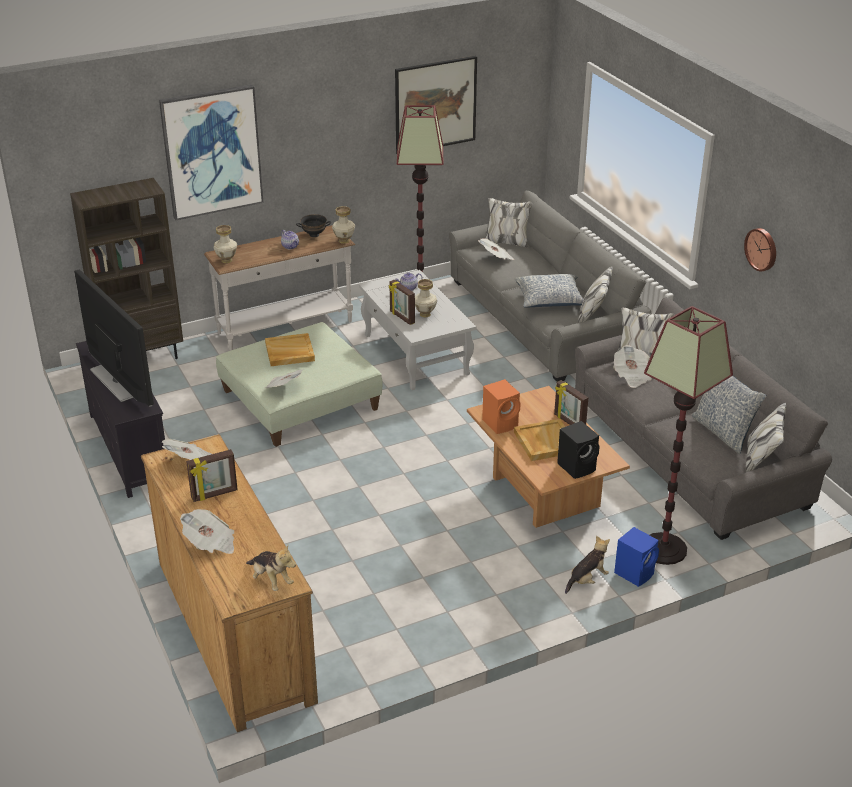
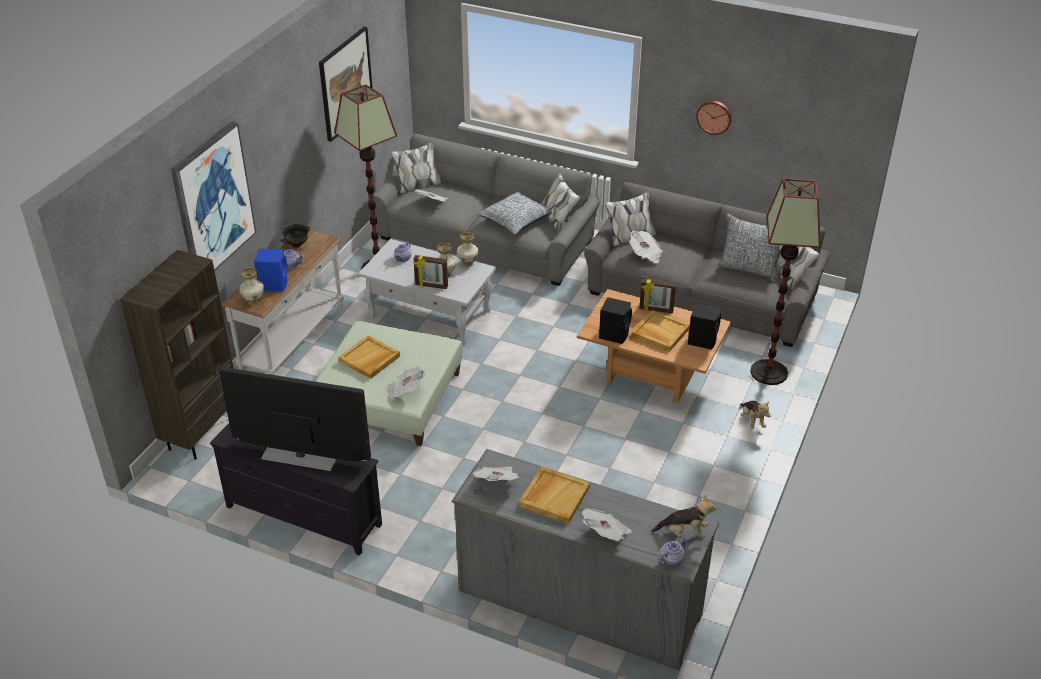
camera: 40 degrees left, 5 degrees up
(214, 494) = (554, 496): picture frame -> beige tray
(230, 593) = (671, 559): none -> teapot
(233, 629) = (579, 602): brown dresser -> grey dresser
(344, 241) = (330, 239): vase -> vase (468, 264)
(501, 423) = (614, 334): orange speaker -> black speaker
(587, 580) = (752, 421): plush toy -> plush toy turned 150 degrees clockwise
(635, 573) = (772, 399): blue speaker -> blue speaker (274, 284)

